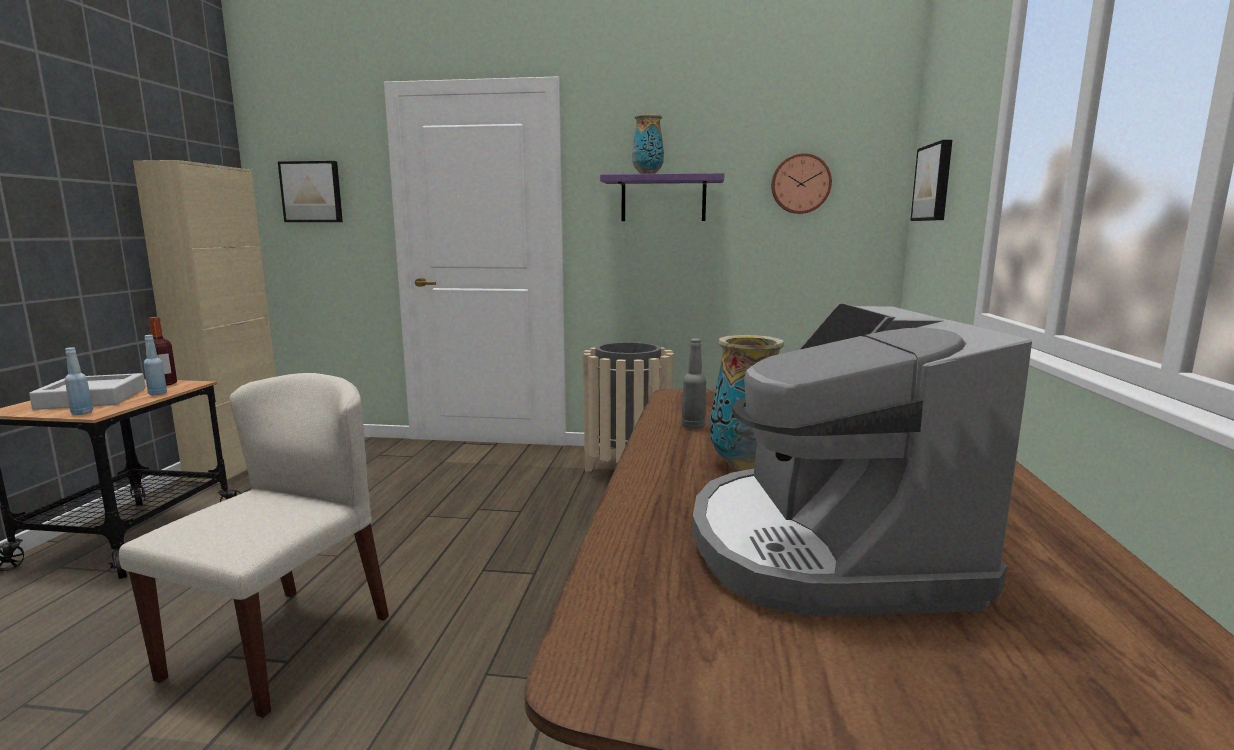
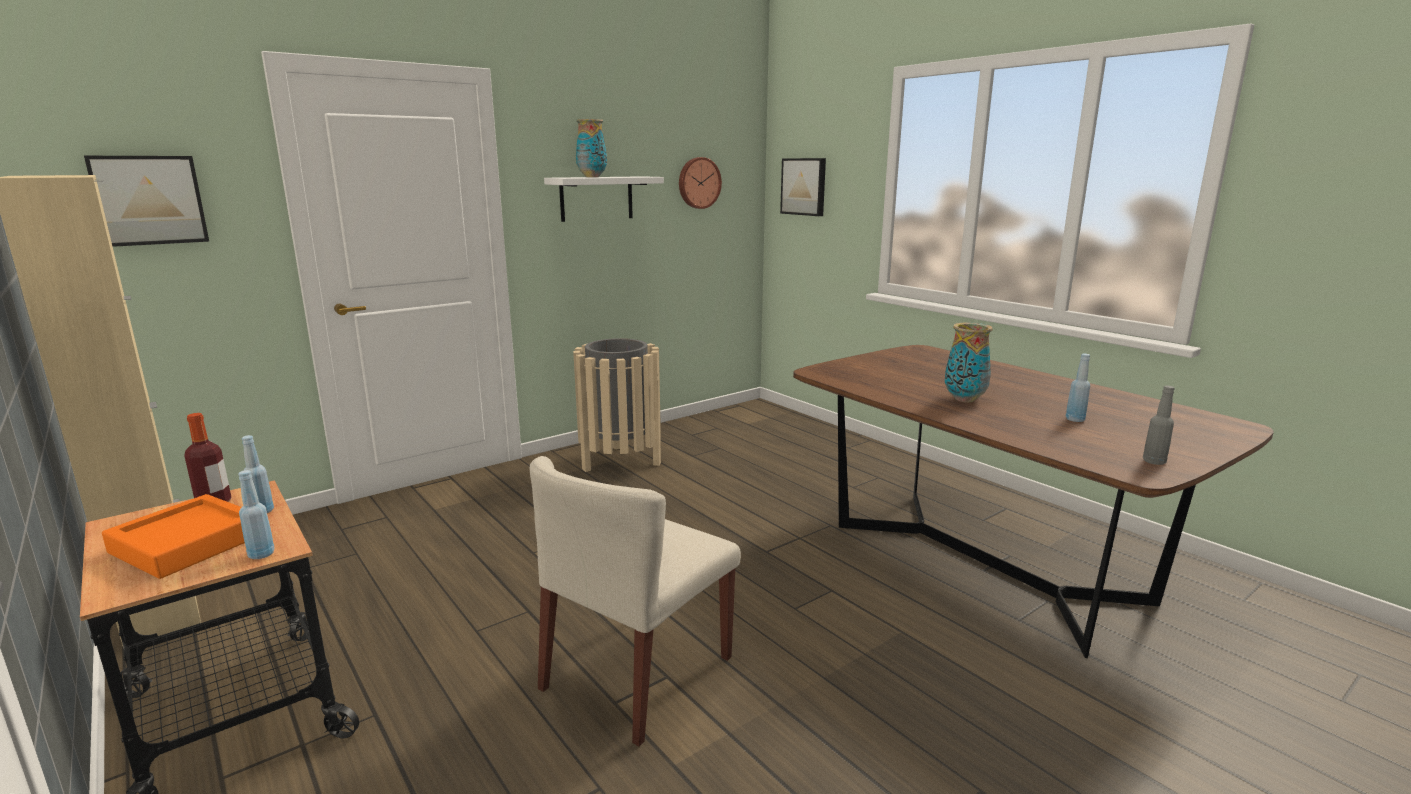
camera: 45 degrees left, 5 degrees up
(92, 398) = (187, 544): grey tray -> orange tray
(280, 645) = (637, 674): beige chair -> beige chair turned 120 degrees counterclockwise
(663, 199) = (596, 198): purple shelf -> white shelf
(693, 426) = (885, 388): grey bottle -> grey bottle (1154, 461)
(824, 548) = (1075, 419): coffee machine -> blue bottle

